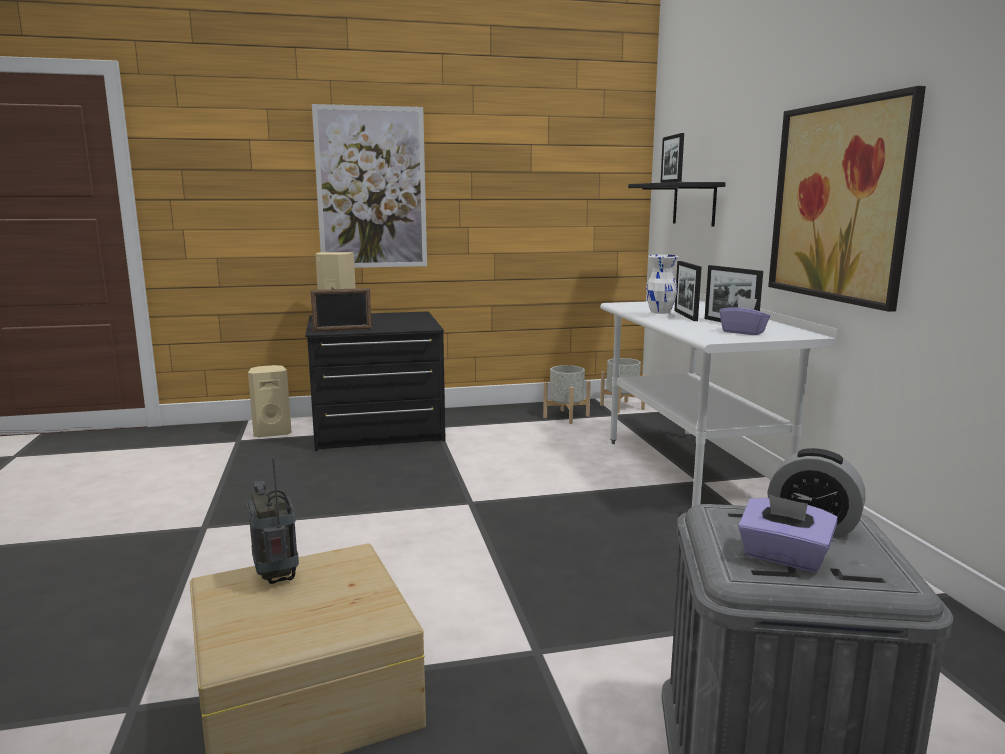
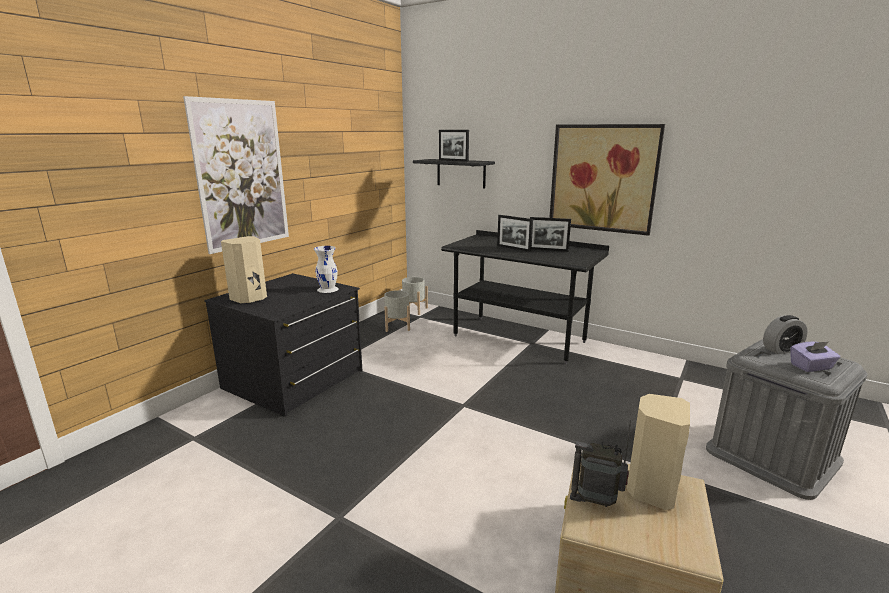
camera: 45 degrees left, 5 degrees up
(272, 433) = (211, 418): beige speaker -> beige speaker (650, 490)
(342, 330) = (288, 307): picture frame -> none
(660, 316) = (504, 251): white vase -> white vase (328, 289)
(692, 471) = (519, 339): white desk -> black desk
(743, 332) = (572, 255): purple tissue box -> none

